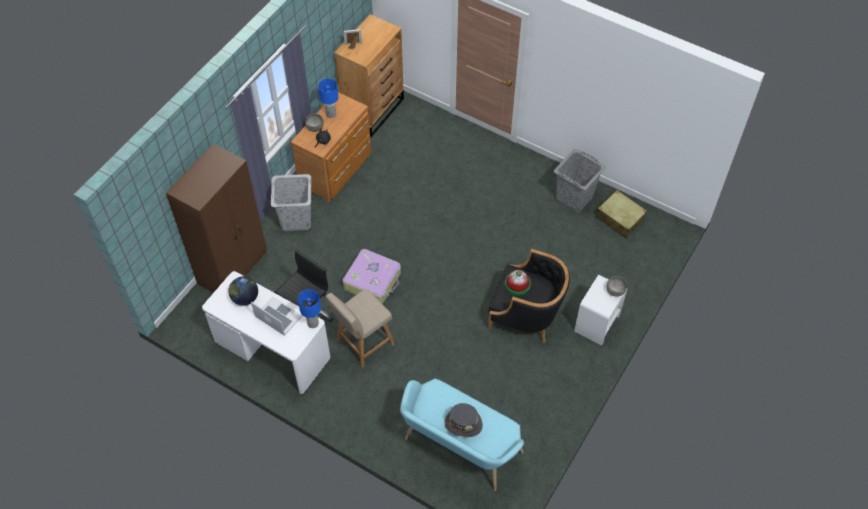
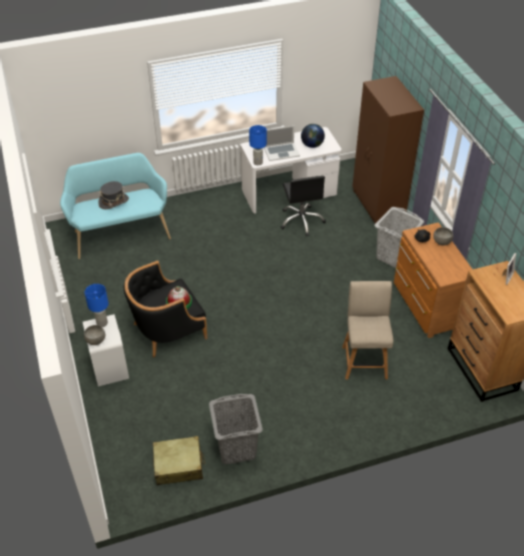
camera: 130 degrees right, 10 degrees down
(331, 114) = (449, 259): blue table lamp -> blue table lamp (102, 323)
(363, 343) = (246, 233): beige chair -> beige chair (364, 360)
(373, 281) = (292, 265): suitcase -> none

